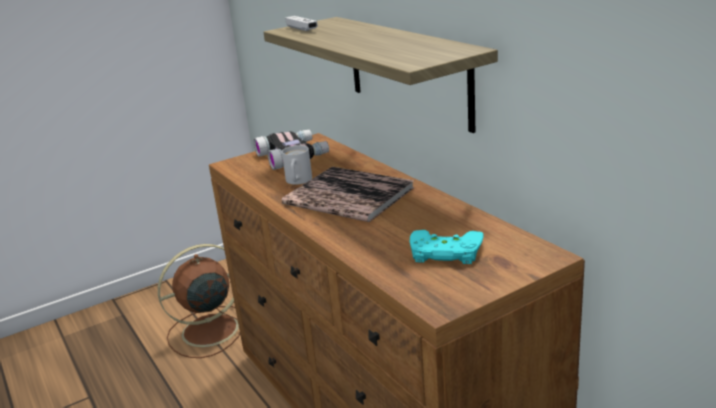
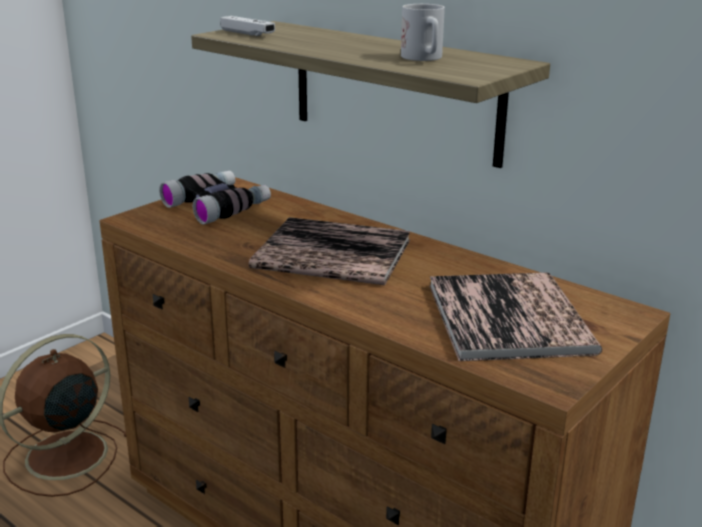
camera: 20 degrees left, 0 degrees up
(298, 181) = (249, 238): white mug -> white mug (424, 58)
(444, 253) = (508, 318): turquoise game controller -> book

